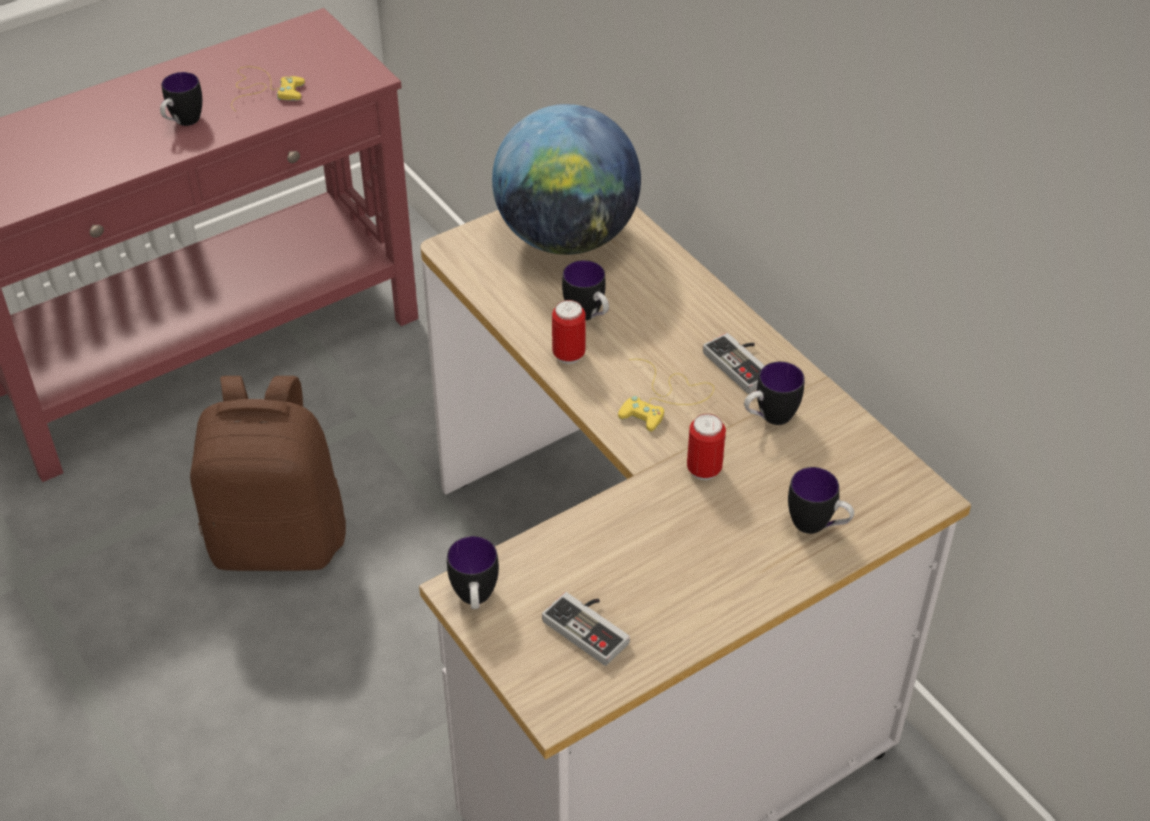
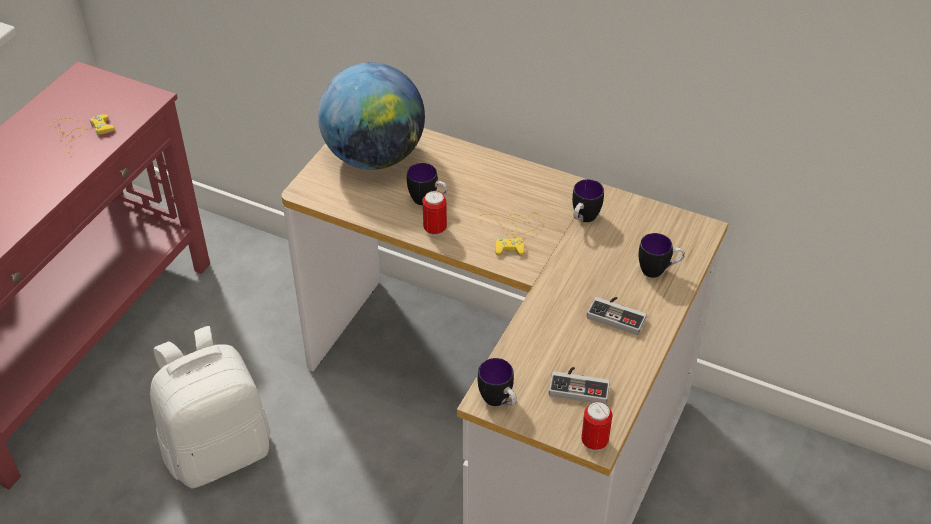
camera: 30 degrees left, 0 degrees up
(183, 123) = (38, 176): mug -> none
(279, 540) = (219, 450): brown backpack -> white backpack
(704, 470) = (570, 265): can -> can (594, 442)
(743, 364) = (543, 193): game controller -> game controller (618, 315)

